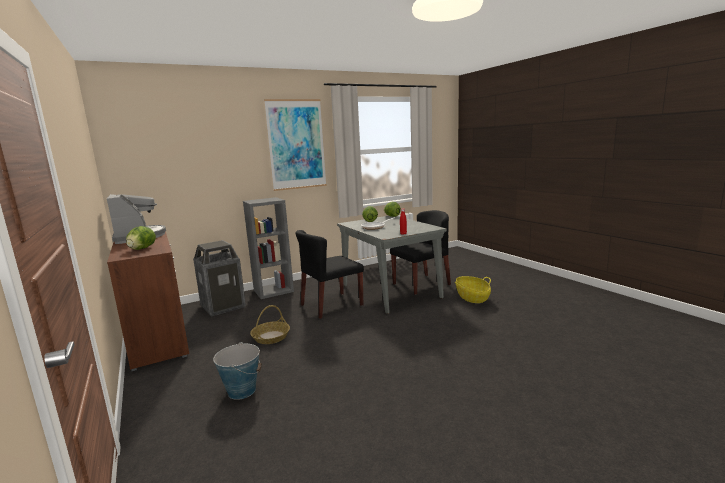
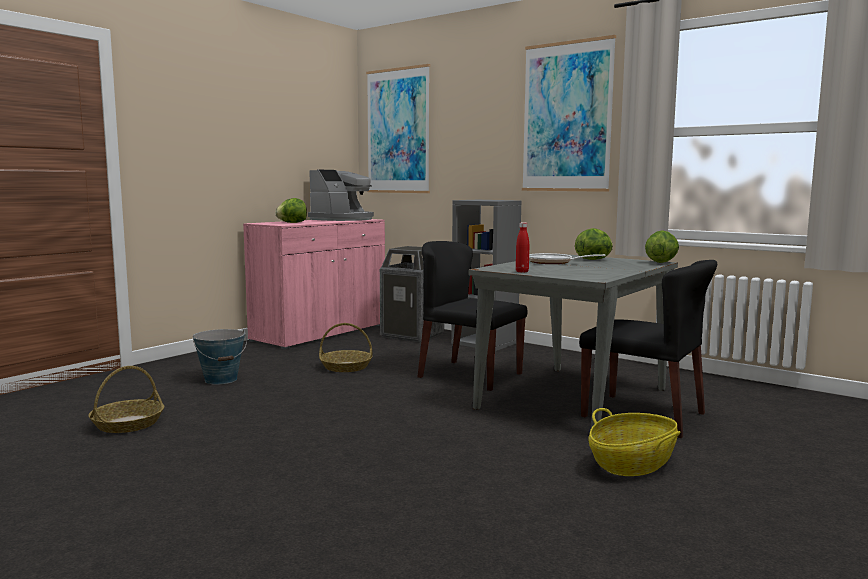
camera: 65 degrees right, 5 degrees down
(150, 155) = (398, 131): none -> picture
(159, 336) = (320, 333): brown cabinet -> pink cabinet
(320, 441) = (128, 424): none -> basket

